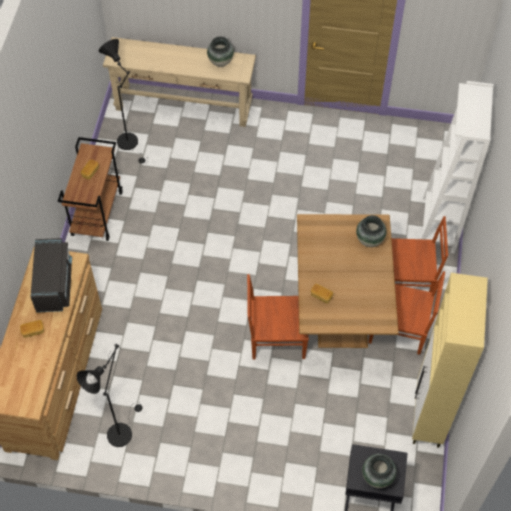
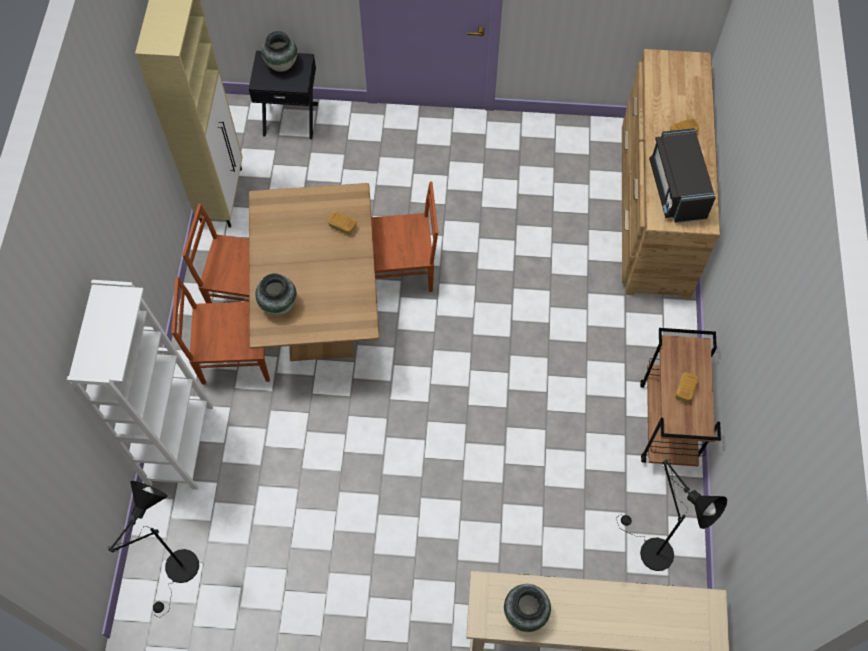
camera: 175 degrees right, 5 degrees up
(121, 430) = (564, 158): black floor lamp -> black floor lamp (180, 573)

